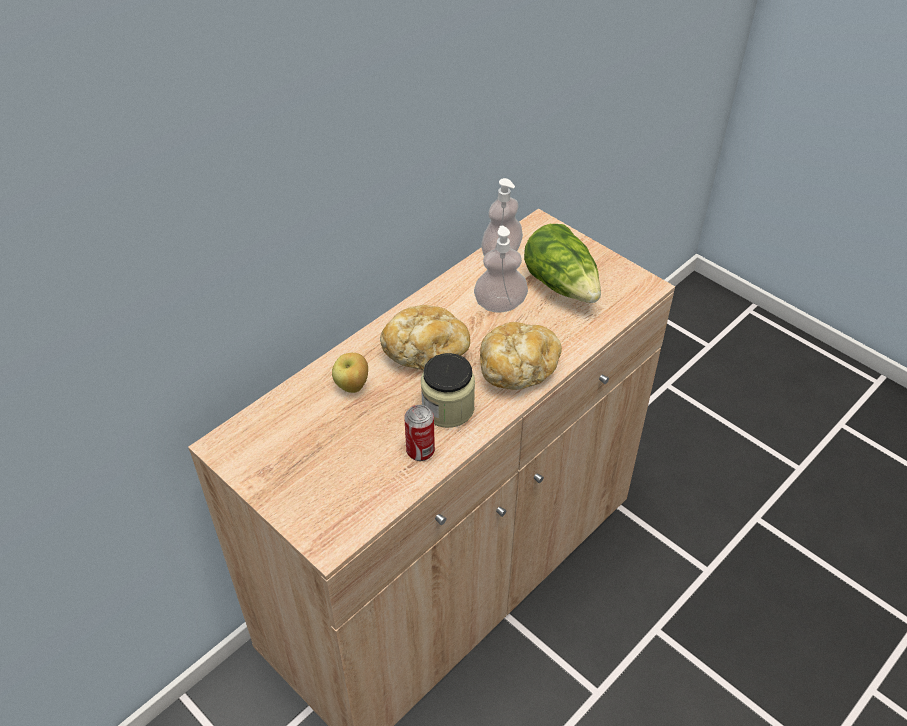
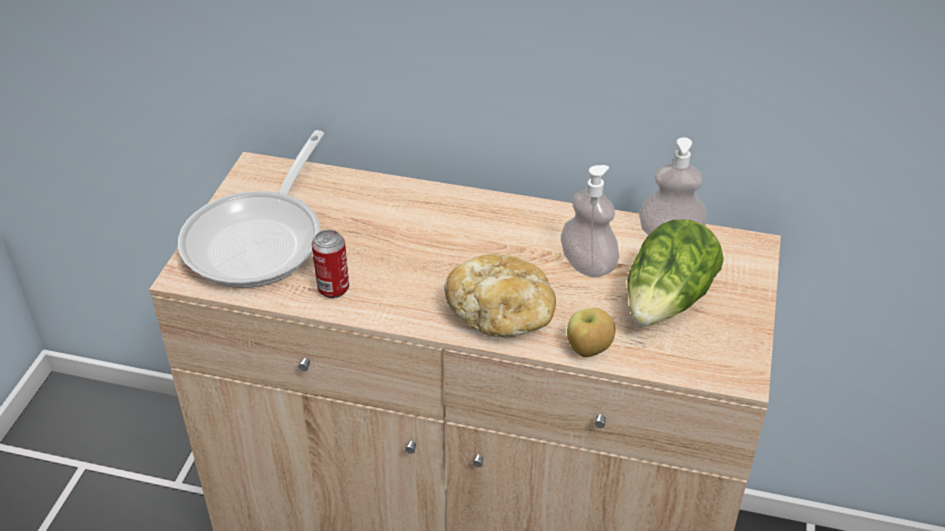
camera: 60 degrees right, 5 degrees down
(322, 475) = (260, 239): none -> frying pan
(352, 386) = (383, 211): apple -> apple (588, 350)
(426, 352) = (469, 240): bread -> none
(448, 408) = (404, 285): jar -> none

